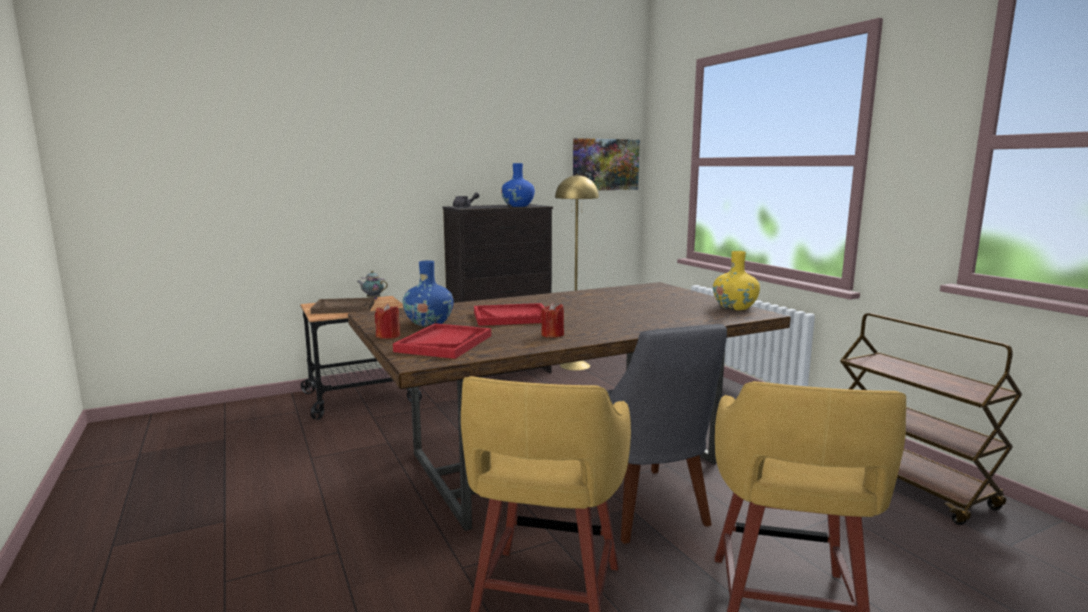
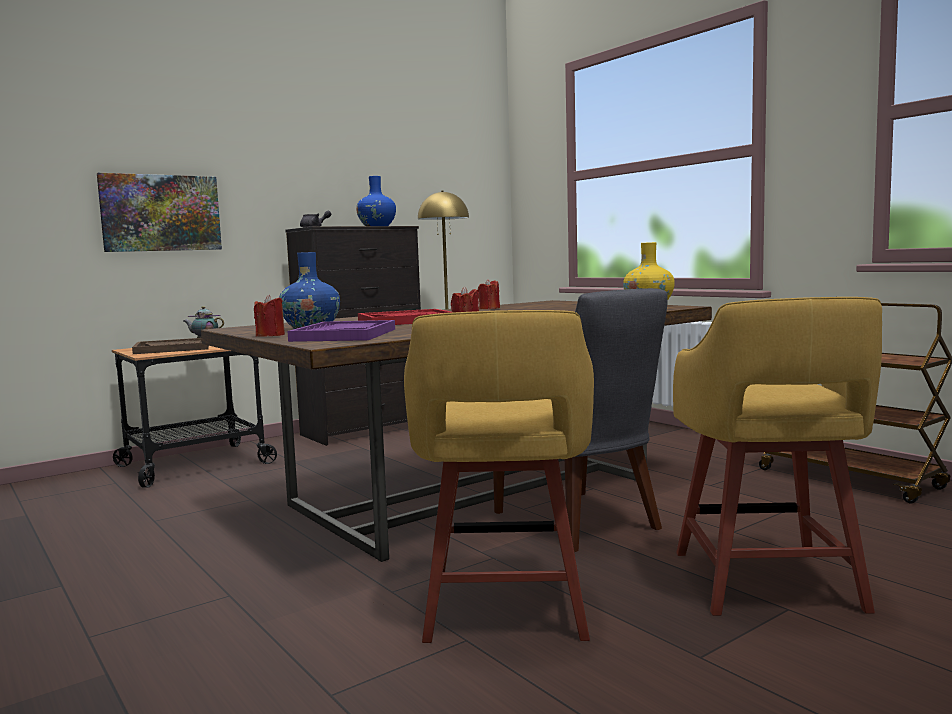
camera: 10 degrees left, 5 degrees down
(444, 343) = (344, 335): red tray -> purple tray
(595, 296) = (489, 308): none -> red candle
(605, 164) = (468, 186): picture -> picture (161, 213)

